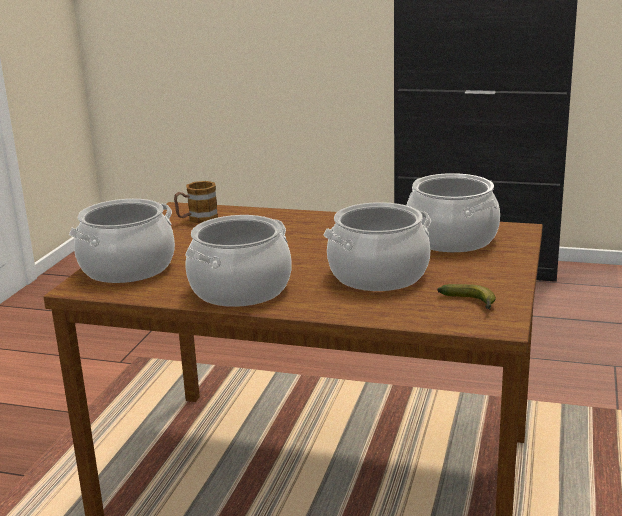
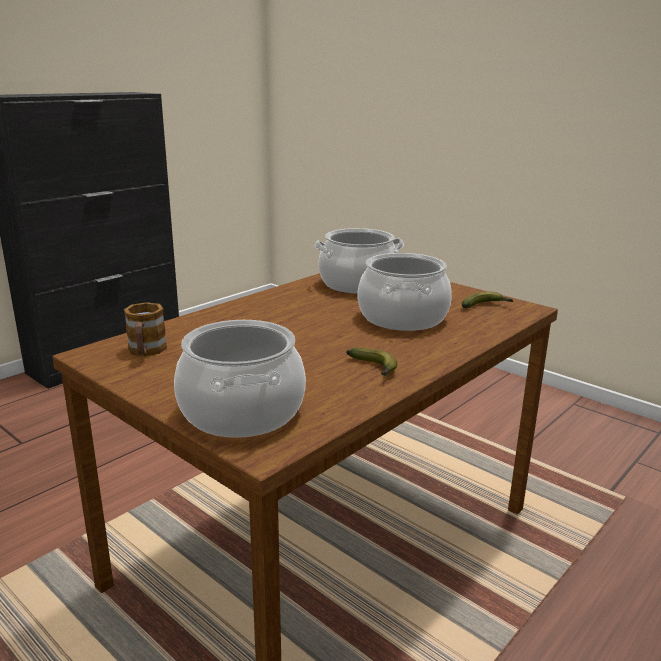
camera: 65 degrees left, 0 degrees up
(240, 289) = (374, 369): cooking pot -> banana

